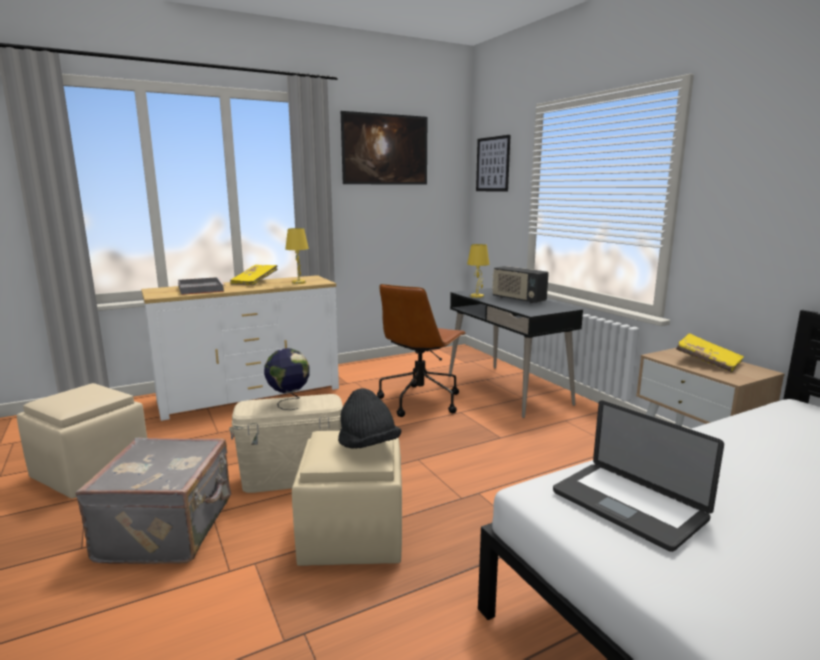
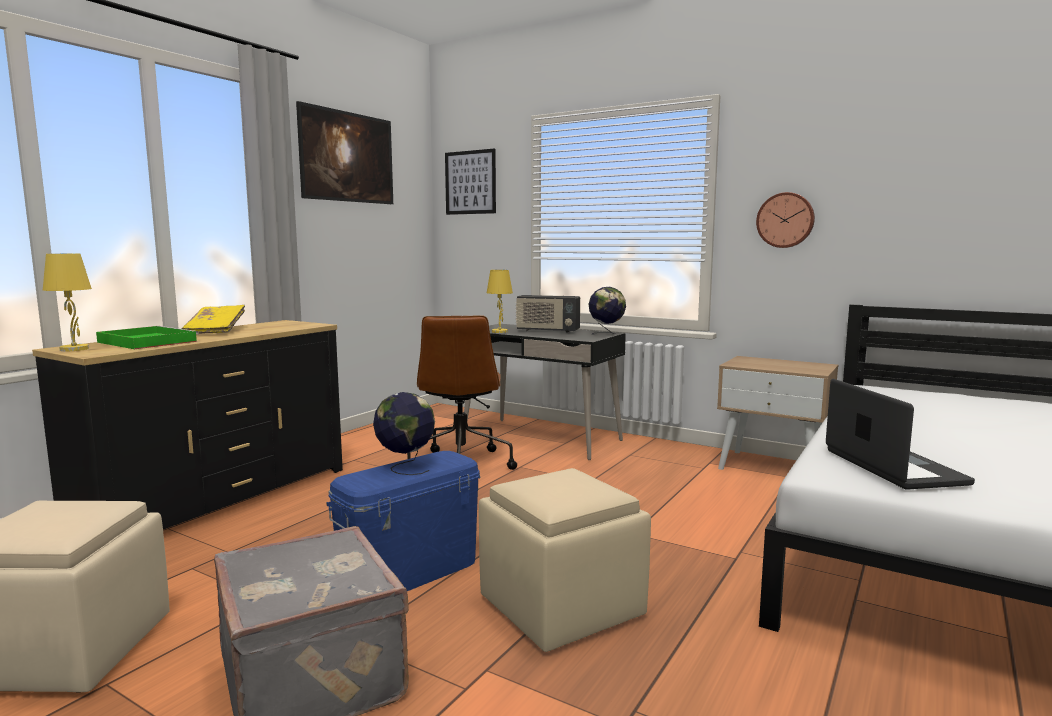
camera: 30 degrees left, 5 degrees down
(200, 288) = (146, 342): grey tray -> green tray
(250, 394) = (217, 500): white dresser -> black dresser
(292, 477) = (410, 572): beige storage box -> blue storage box
(299, 282) = (284, 327): yellow table lamp -> yellow table lamp (75, 349)
(368, 446) = (585, 483): black hat -> none
(562, 308) = (606, 333): none -> globe
(628, 506) = (893, 467): laptop -> laptop turned 120 degrees counterclockwise
(707, 362) = (776, 364): yellow book -> none
(745, 210) = (785, 220): none -> wall clock

